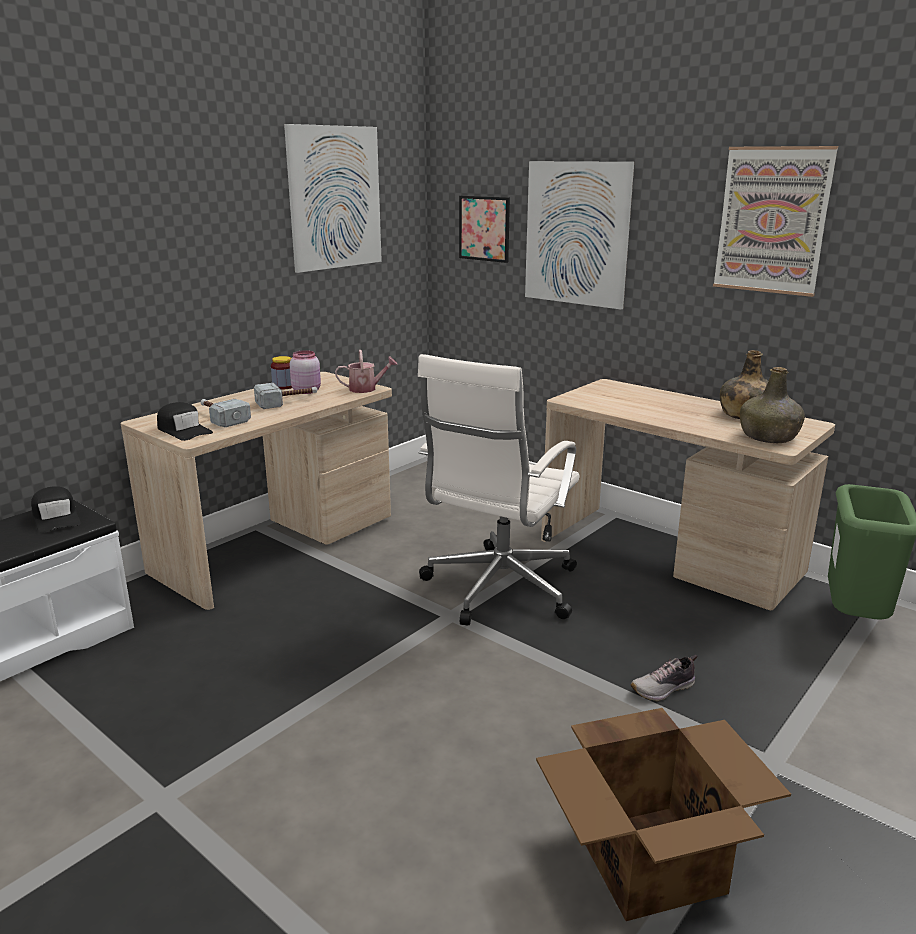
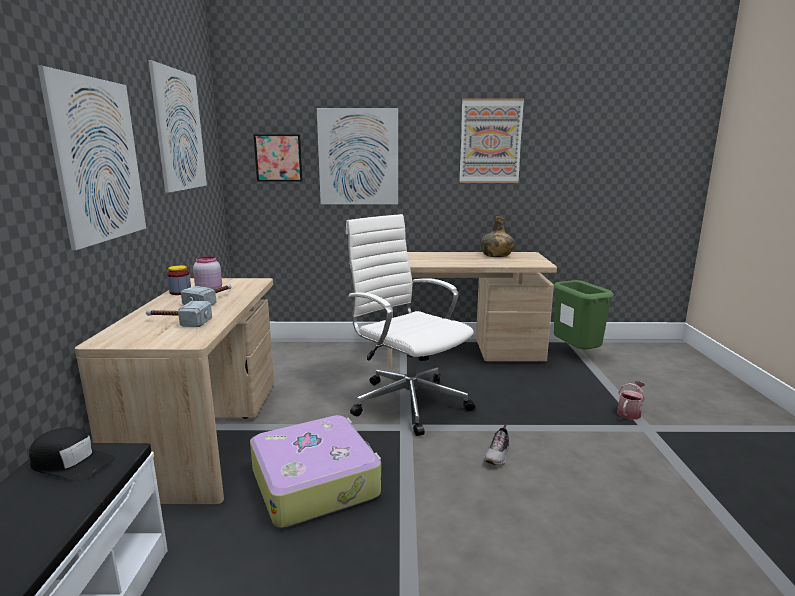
camera: 40 degrees left, 5 degrees down
(183, 243) = (98, 160): none -> picture
(183, 430) = (164, 337): black cap -> none
(295, 628) = (316, 482): none -> suitcase
(366, 389) = (254, 281): watering can -> watering can (630, 412)
(498, 589) = (408, 401): white office chair -> white office chair turned 150 degrees clockwise
(652, 860) = (683, 497): cardboard box -> none
(664, 689) = (562, 416): shoe -> shoe (498, 455)
(769, 437) = (529, 262): green bottle -> none

